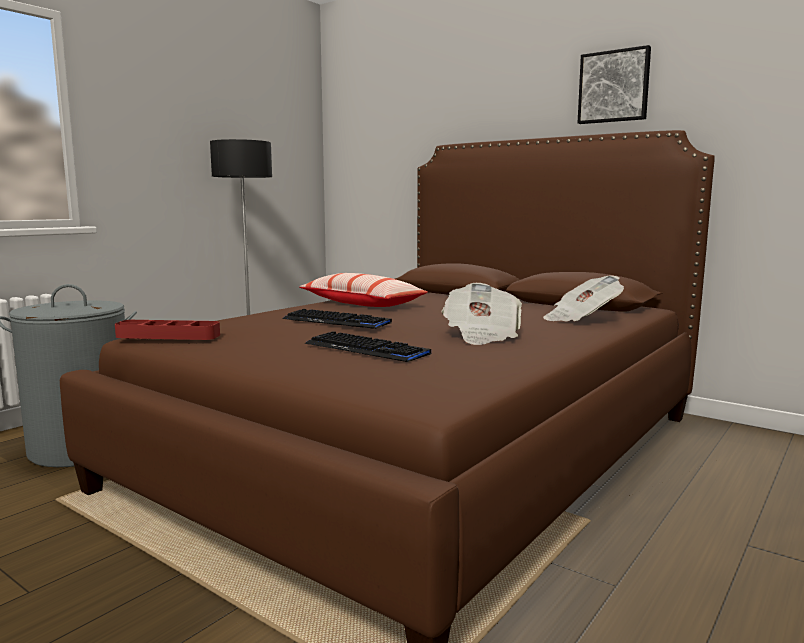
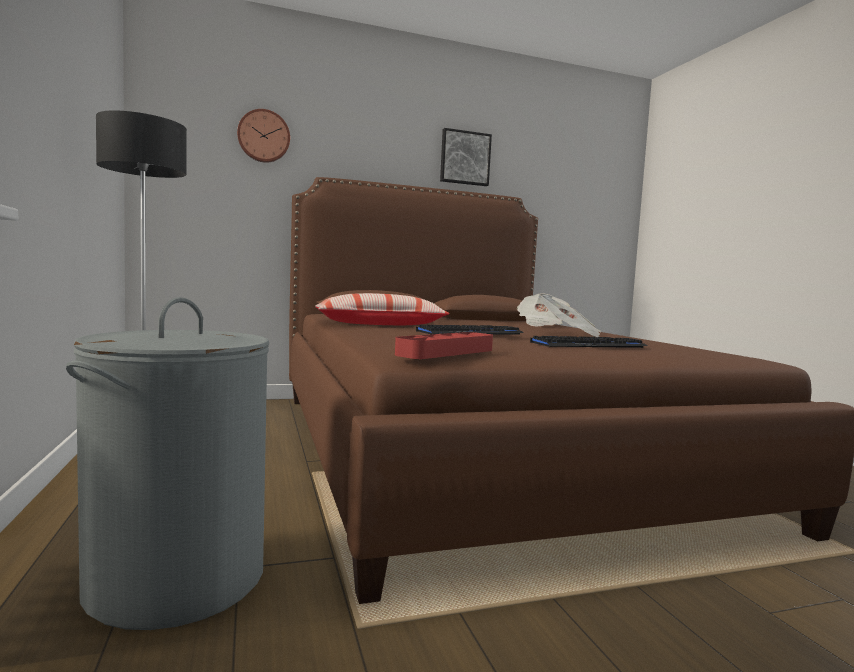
camera: 55 degrees left, 5 degrees down
(407, 112) = (264, 136): none -> wall clock

